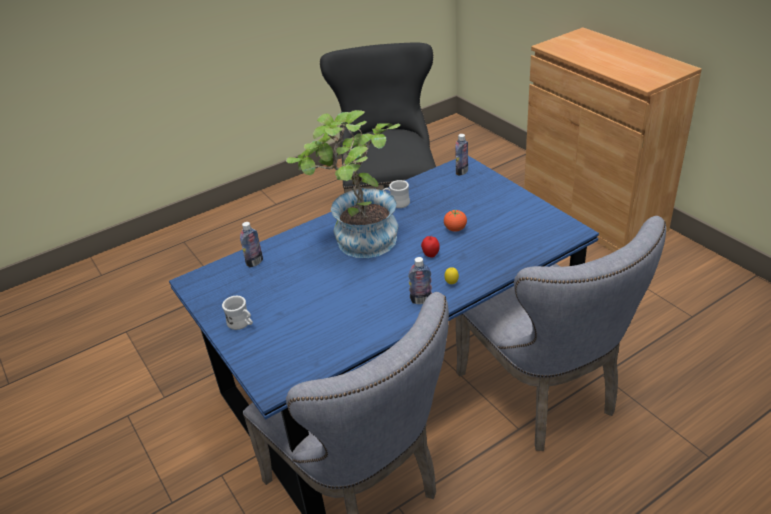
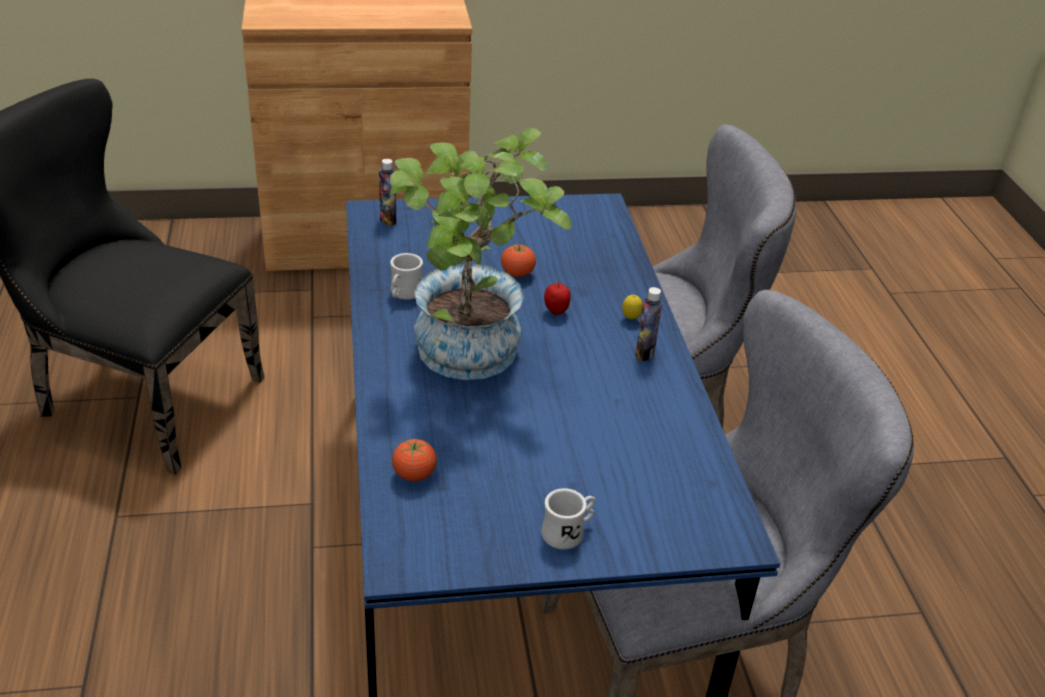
camera: 70 degrees left, 0 degrees up
(255, 262) = (414, 475): bottle -> tomato

